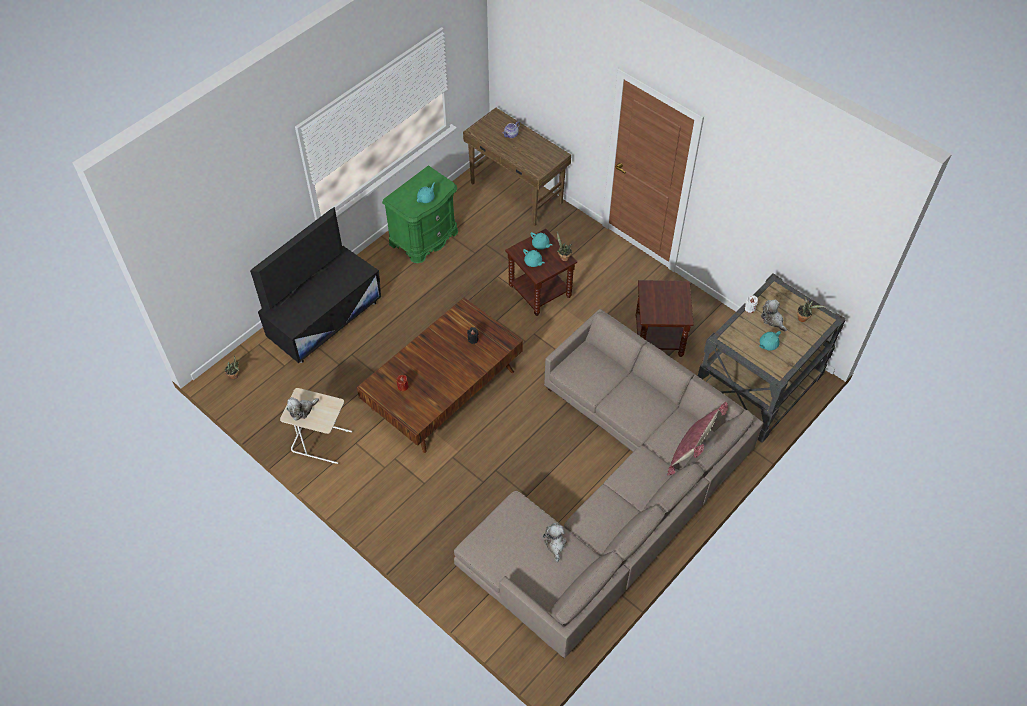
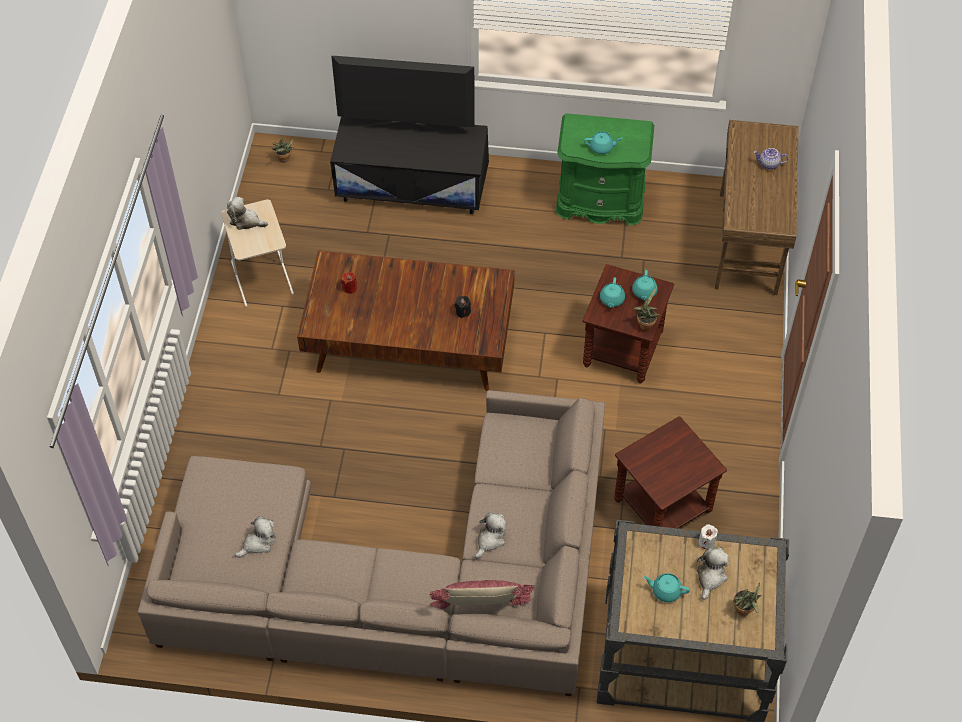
camera: 55 degrees right, 0 degrees up
(641, 421) = (490, 539): none -> plush toy

